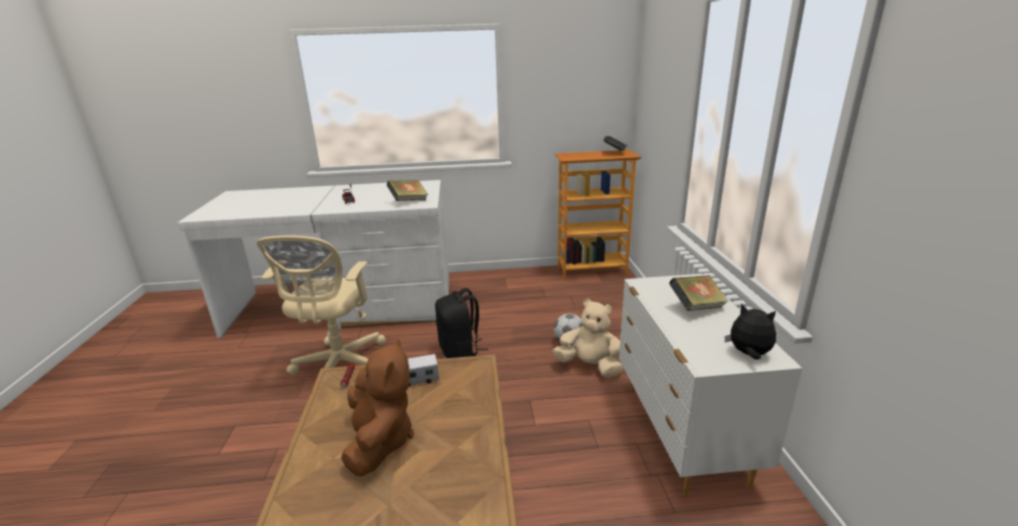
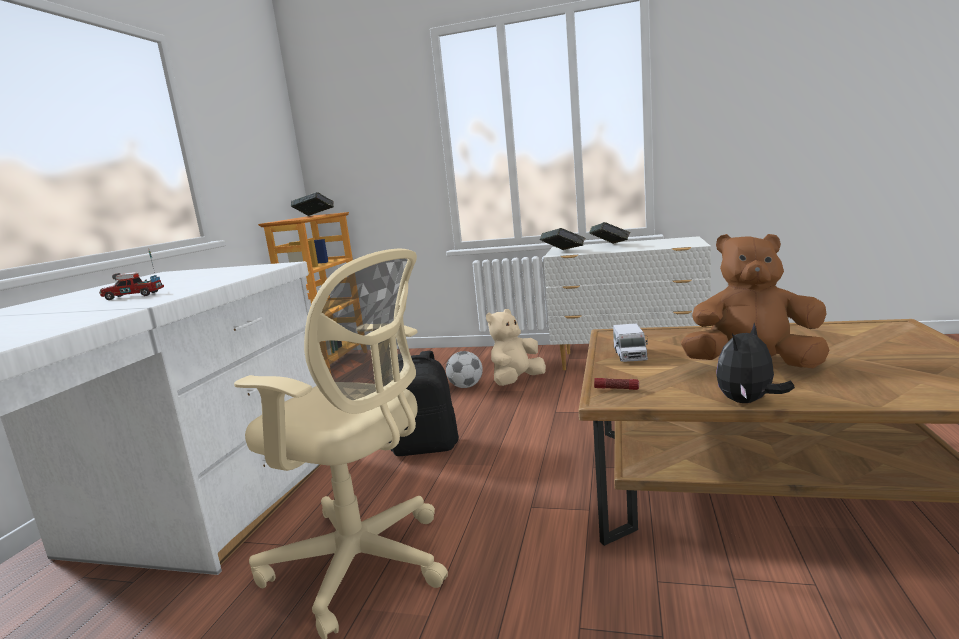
camera: 70 degrees left, 10 degrees down
(408, 201) = (240, 271): book -> book (563, 252)
(748, 354) = (682, 240): plush toy -> plush toy (748, 402)

